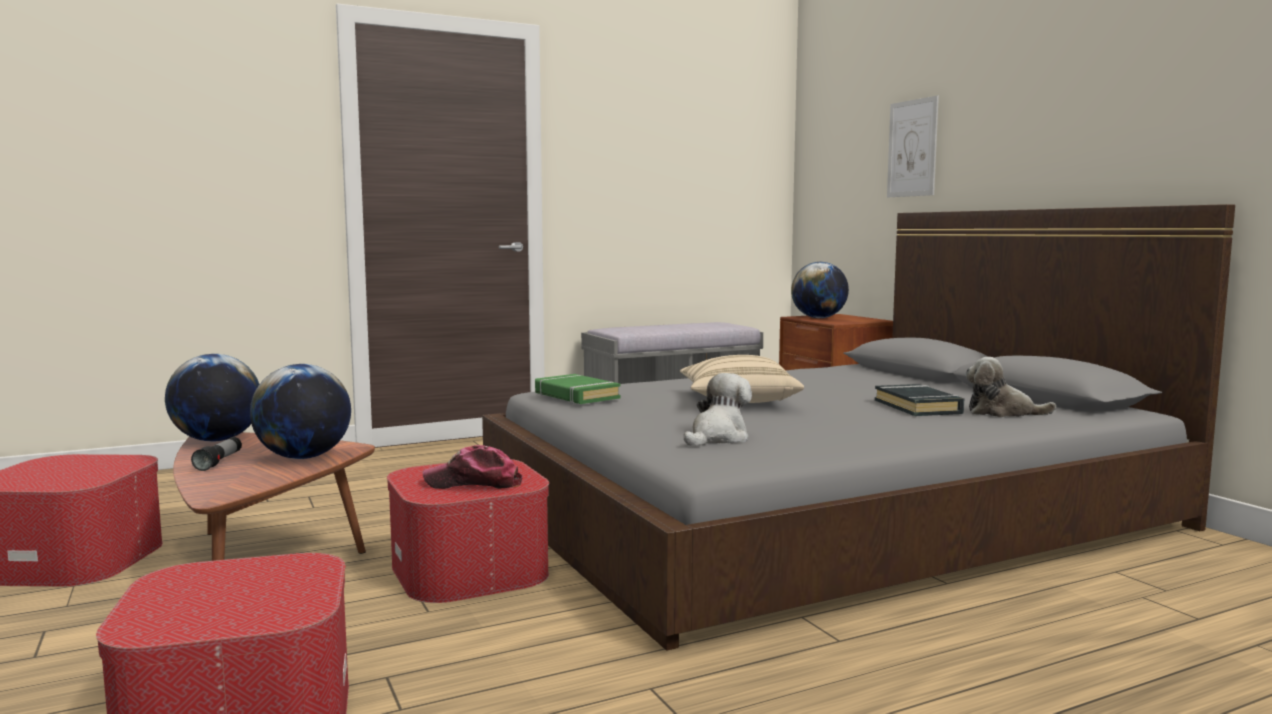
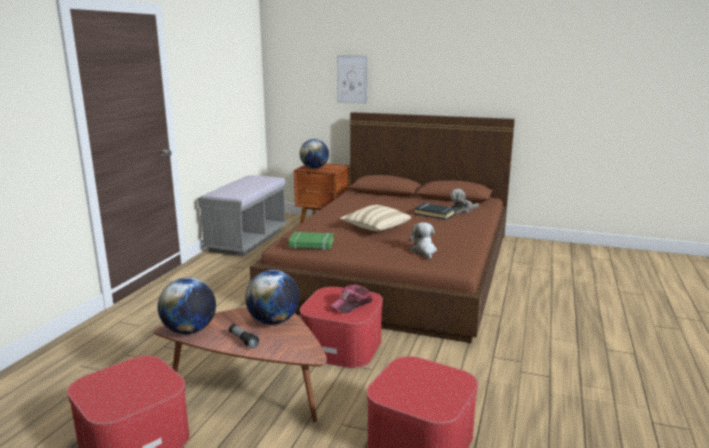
camera: 45 degrees left, 10 degrees up
(823, 510) = (398, 266): grey bed -> brown bed

